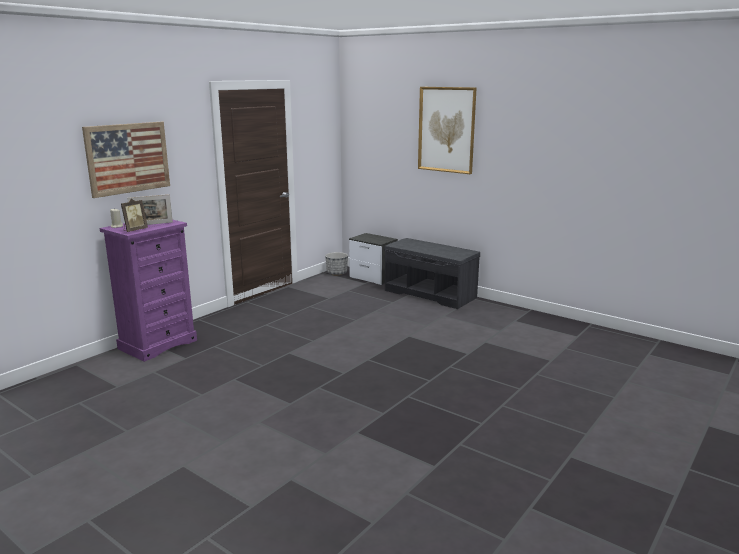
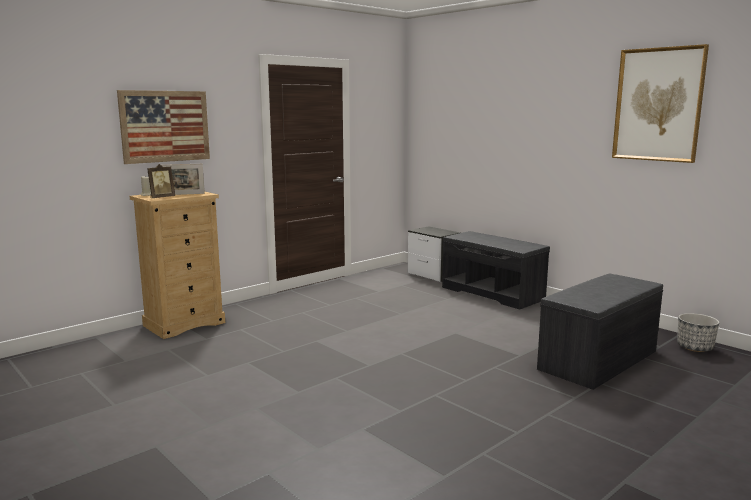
camera: 10 degrees right, 5 degrees down
(158, 344) = (184, 324): purple dresser -> beige dresser
(336, 273) = (395, 269): planter -> planter (694, 347)
(446, 129) = (515, 110): picture -> picture (658, 104)
(532, 354) = (599, 361): none -> grey bench

